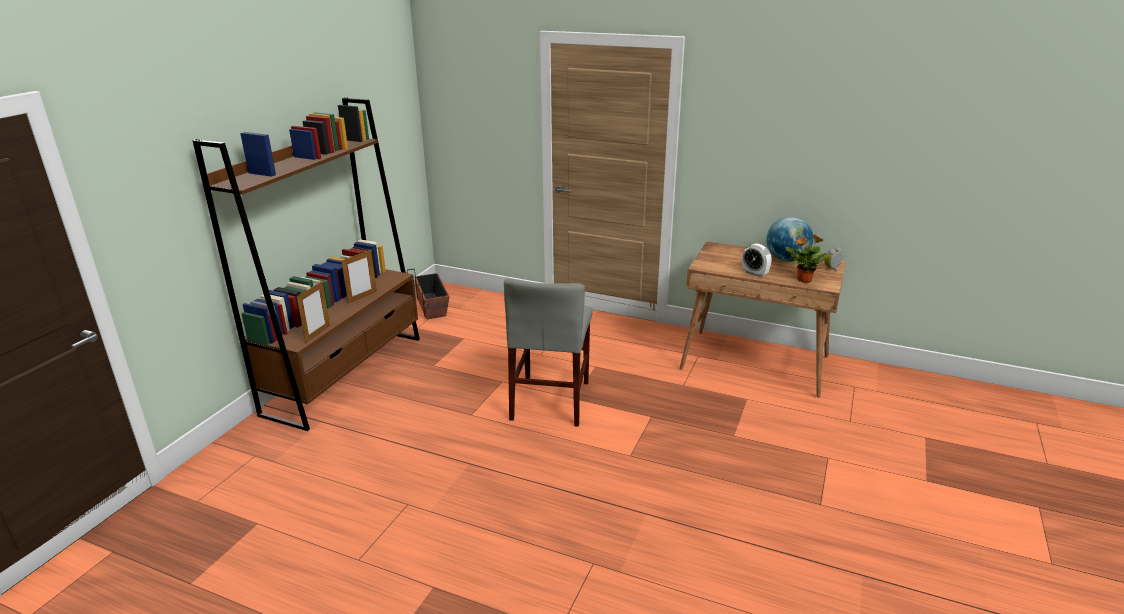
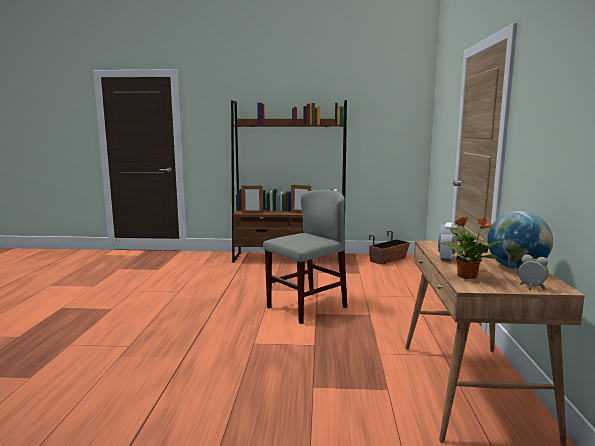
camera: 70 degrees right, 15 degrees down
(550, 400) = (306, 307): grey chair -> grey chair turned 150 degrees clockwise

